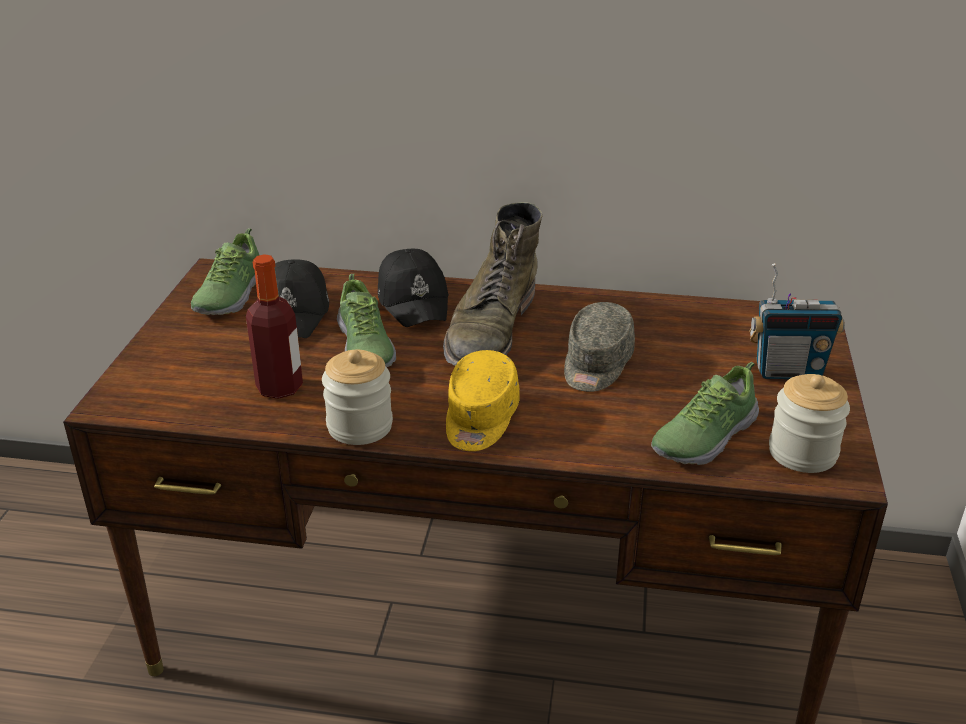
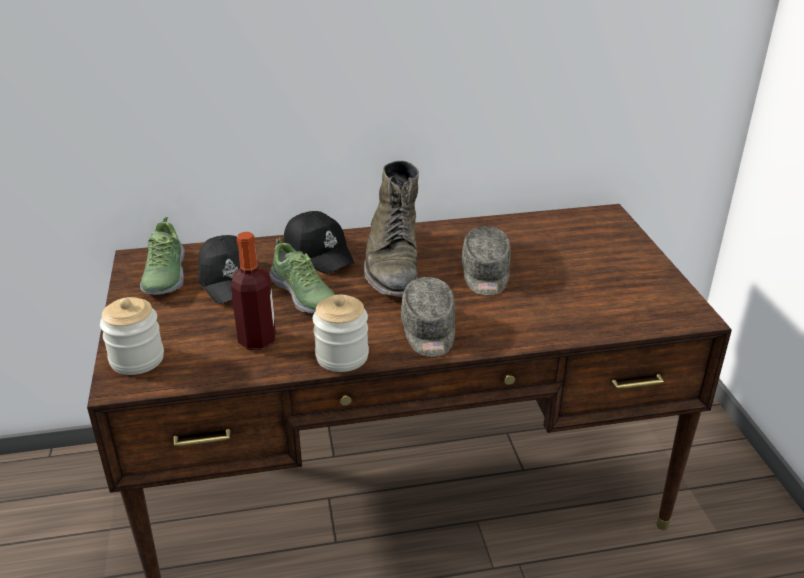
camera: 20 degrees left, 0 degrees up
(480, 419) = (429, 331): yellow cap -> grey cap
(703, 437) = (590, 310): shoe -> none
(788, 371) = (615, 254): radio -> none
(802, 453) = (660, 307): jar -> jar (137, 359)

